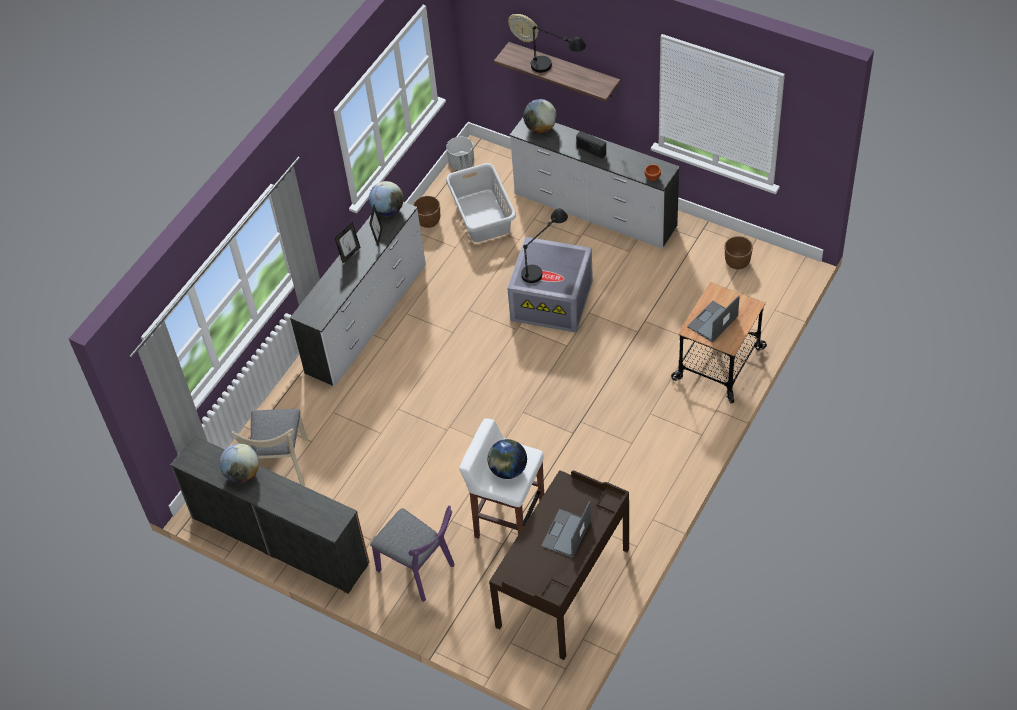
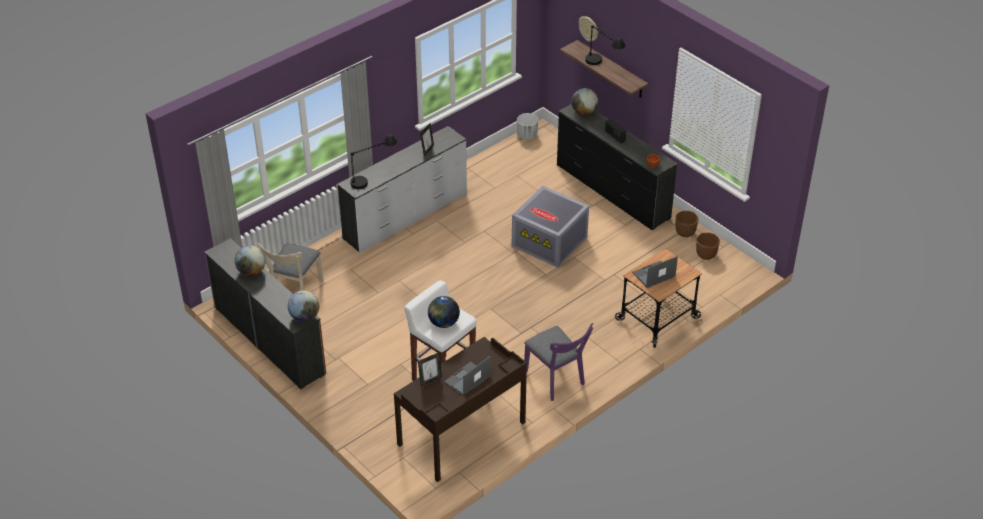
camera: 15 degrees right, 10 degrees down
(350, 254) = (401, 155): picture frame -> picture frame (430, 380)
(388, 210) = (443, 135): globe -> globe (304, 317)
(420, 571) = (360, 390): purple chair -> purple chair (556, 380)
(429, 222) = (483, 166): brown planter -> brown planter (685, 233)
(482, 215) = (525, 172): grey laundry basket -> none
(544, 263) = (547, 206): black table lamp -> black table lamp (373, 178)
(595, 210) = (612, 191): white dresser -> black dresser

